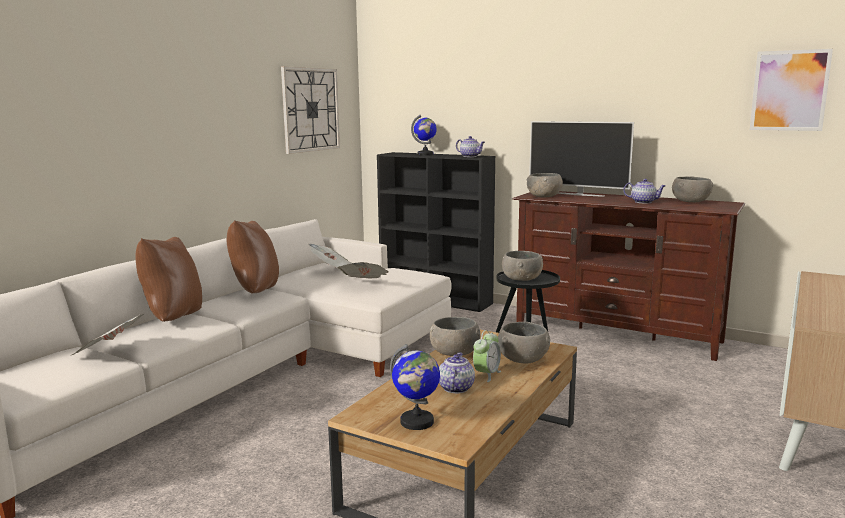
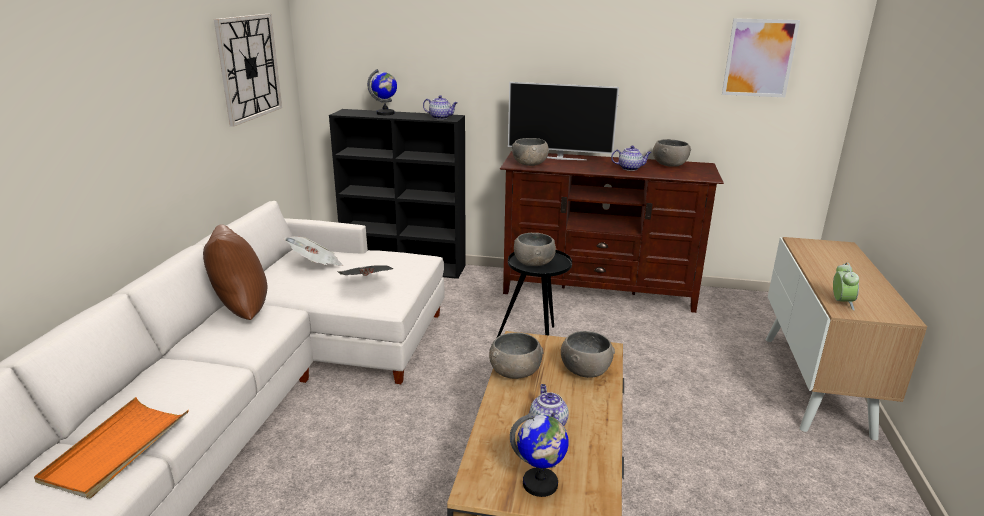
camera: 20 degrees left, 10 degrees up
(110, 352) = (116, 449): newspaper -> orange tray
(172, 318) = (162, 372): brown pillow -> none
(486, 374) = (565, 399): alarm clock -> alarm clock (841, 303)

